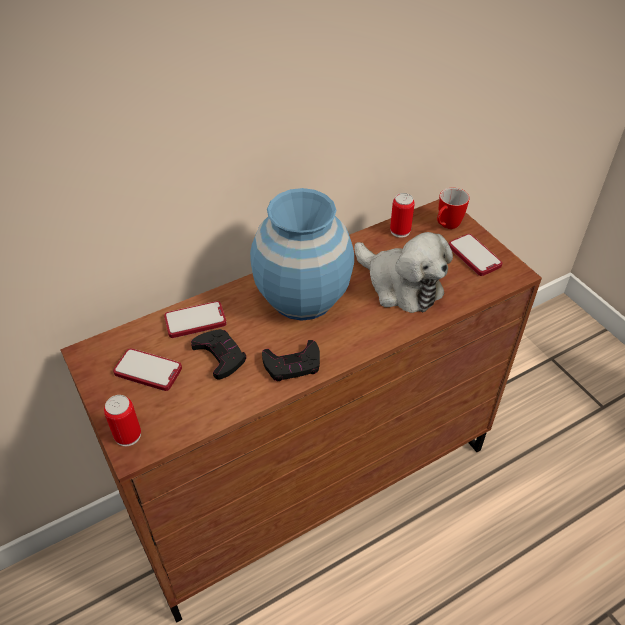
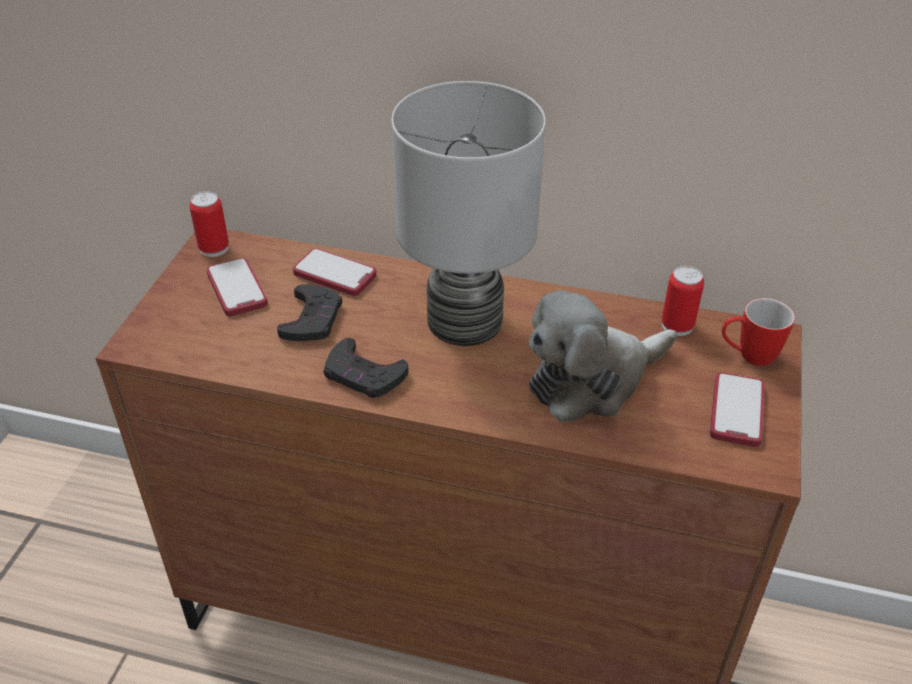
camera: 45 degrees right, 5 degrees down
(128, 435) = (149, 329): can -> can (214, 248)
(303, 297) = (465, 321): blue vase -> grey table lamp
(400, 285) = (592, 380): plush toy -> plush toy turned 60 degrees clockwise

